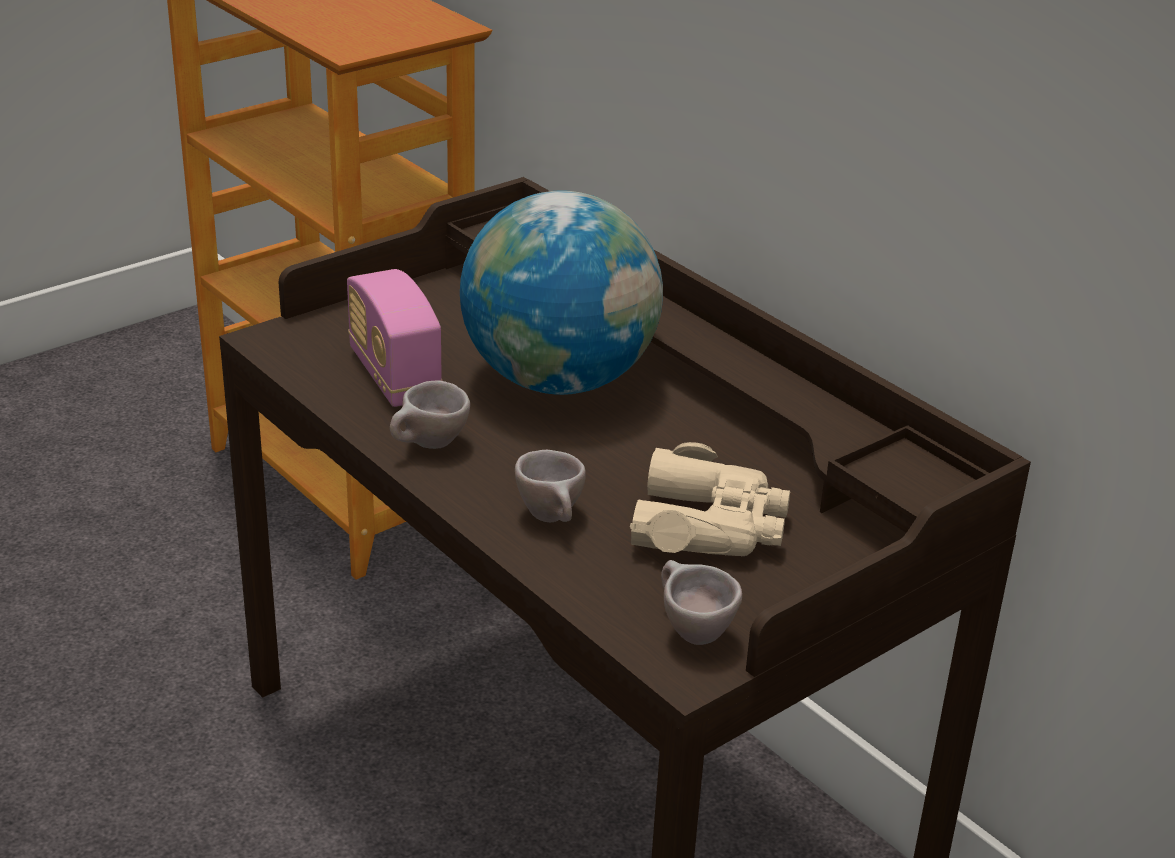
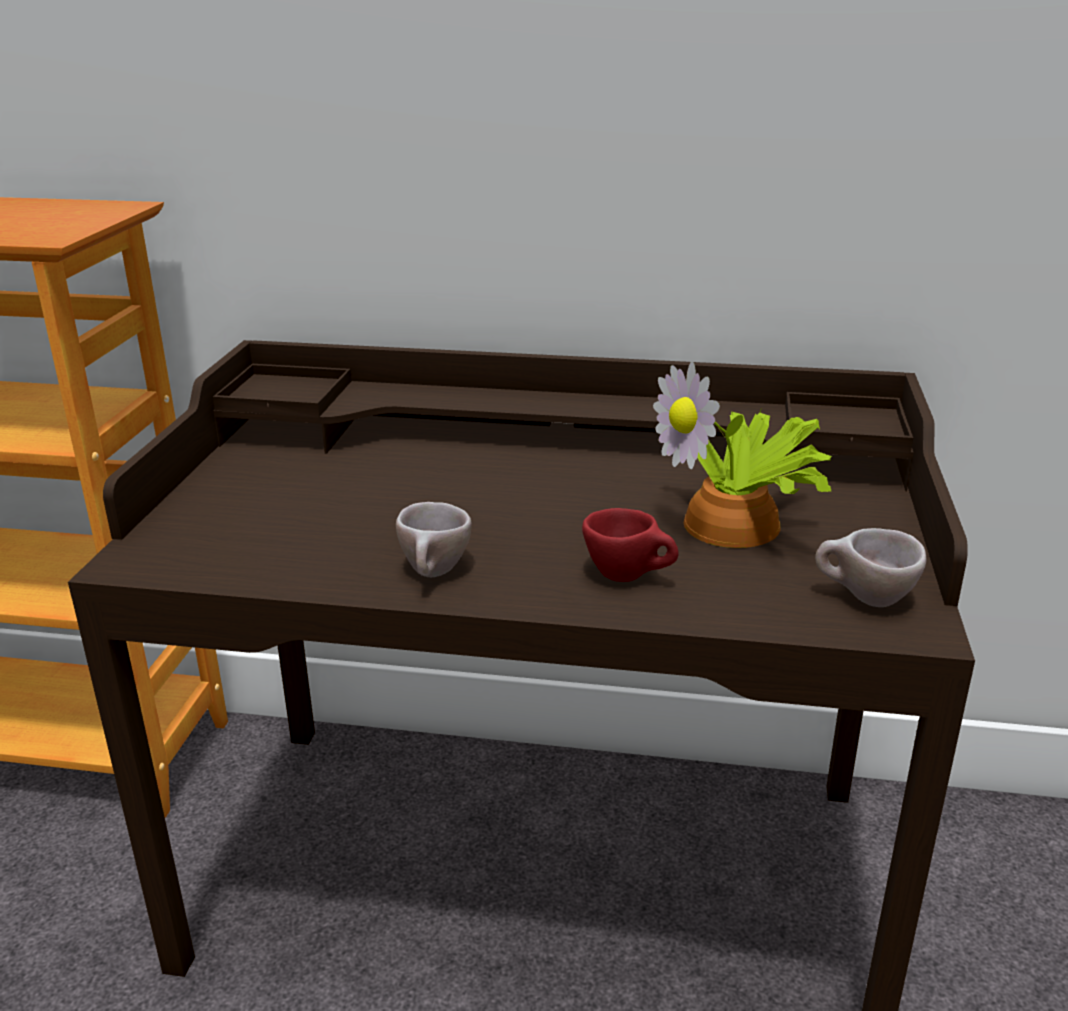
camera: 40 degrees left, 5 degrees down
(394, 376) = (309, 538): radio -> none
(553, 519) = (630, 577): beige cup -> red cup
(559, 380) = (455, 482): globe -> none
(710, 525) = (738, 524): beige binoculars -> potted plant

